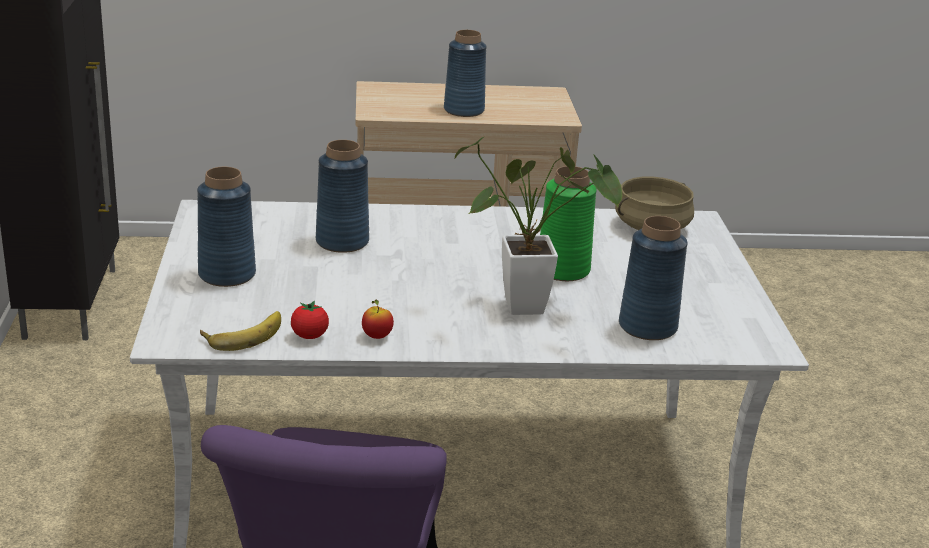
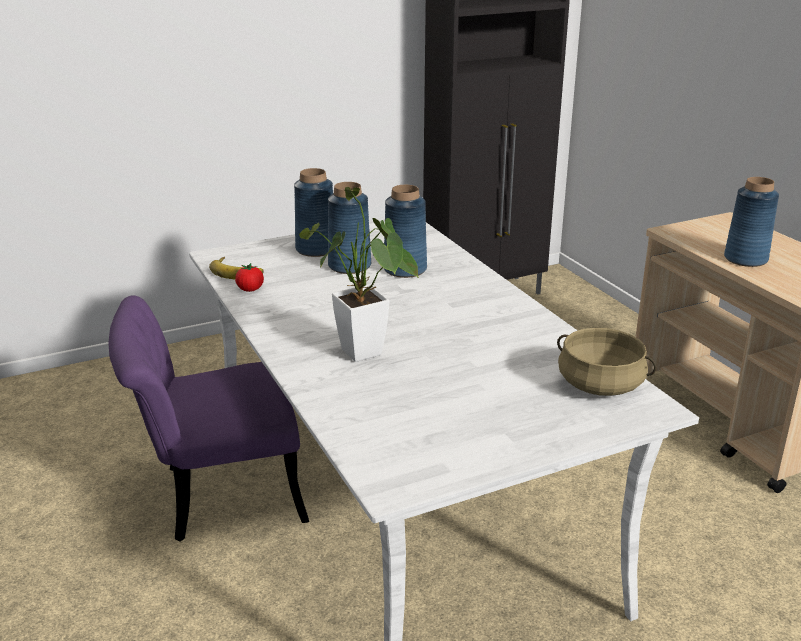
camera: 70 degrees right, 0 degrees up
(377, 336) = (266, 310): apple -> none
(562, 270) = (450, 356): green vase -> none
(647, 326) = (375, 413): blue vase -> blue vase (350, 266)

